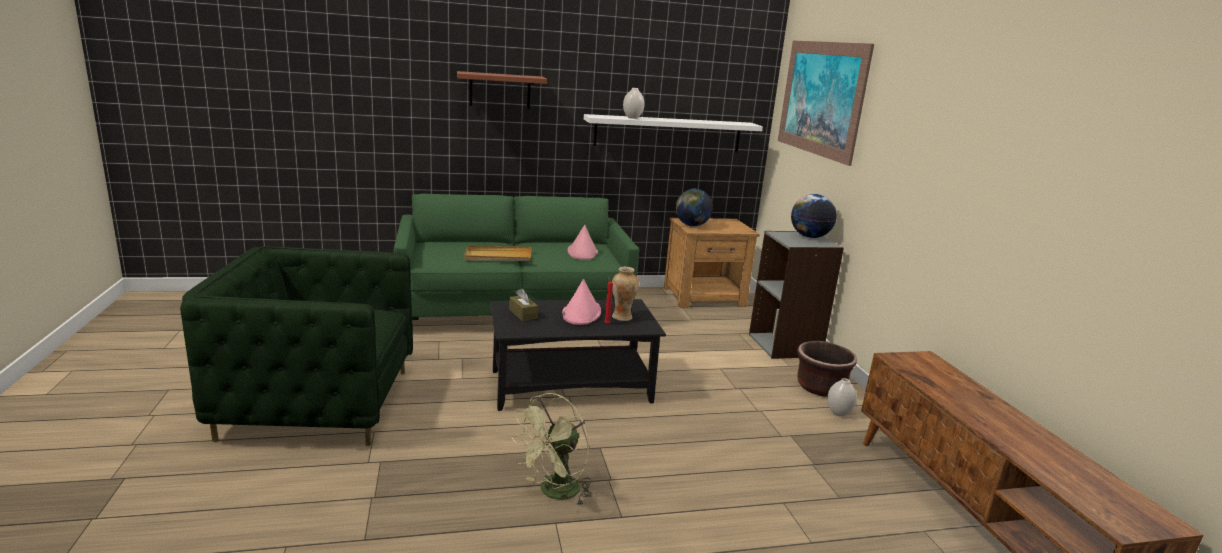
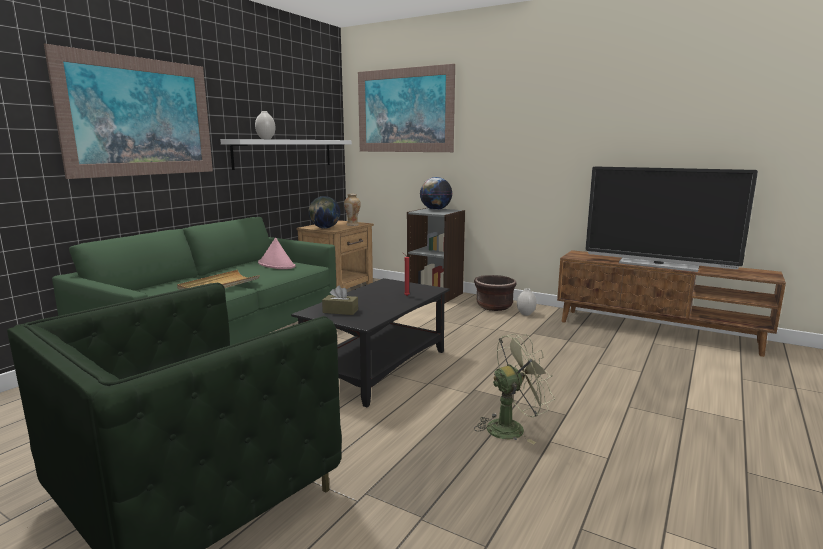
camera: 45 degrees left, 5 degrees down
(500, 90) = (140, 117): shelf -> picture
(554, 493) = (512, 427): green fan -> green fan turned 105 degrees counterclockwise
(581, 313) = (375, 297): pink hat -> none
(622, 317) = (403, 289): vase -> vase (352, 225)
(985, 420) = (658, 265): none -> television

